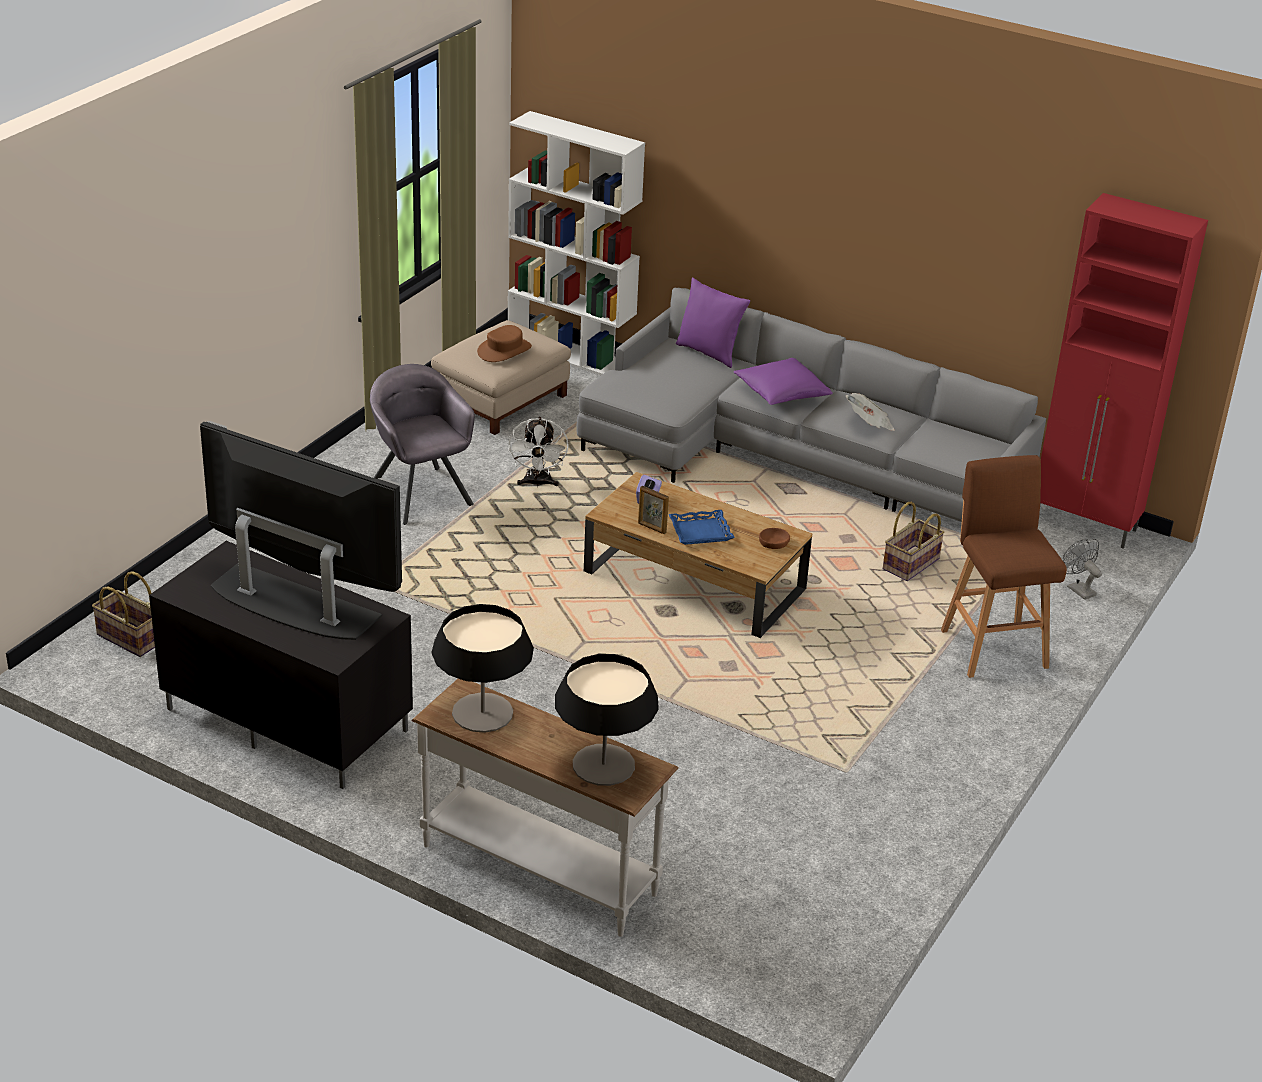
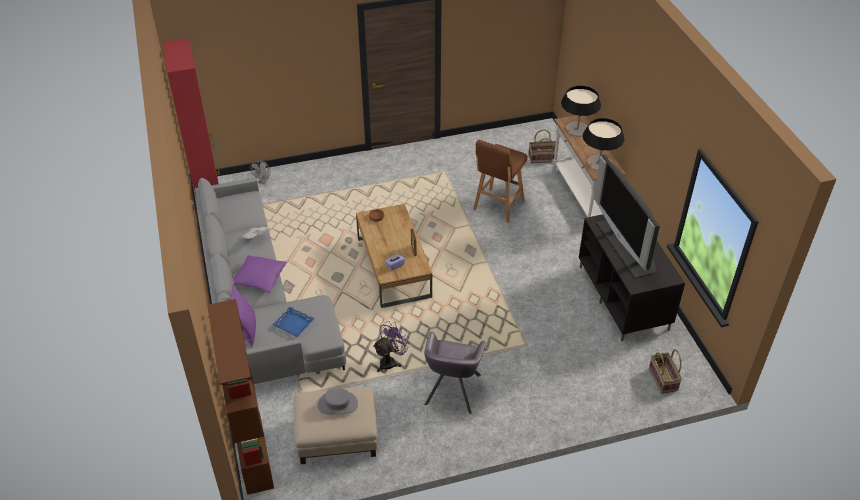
camera: 135 degrees left, 10 degrees up
(504, 350) = (337, 404): brown hat -> grey hat
(537, 483) = (390, 361): white fan -> purple fan
(571, 354) = (253, 451): white bookcase -> brown bookcase
(700, 532) = (397, 237): blue tray -> blue tray (294, 324)
(911, 565) = (302, 224): basket -> basket (542, 158)
(992, 646) = (330, 180): brown stool -> brown stool (497, 207)

